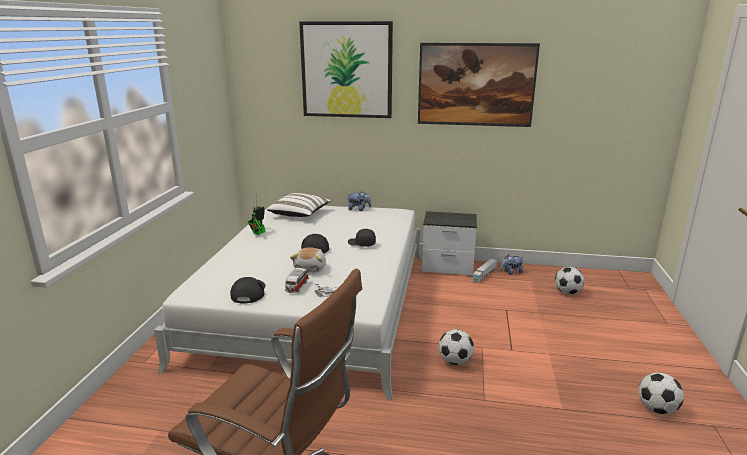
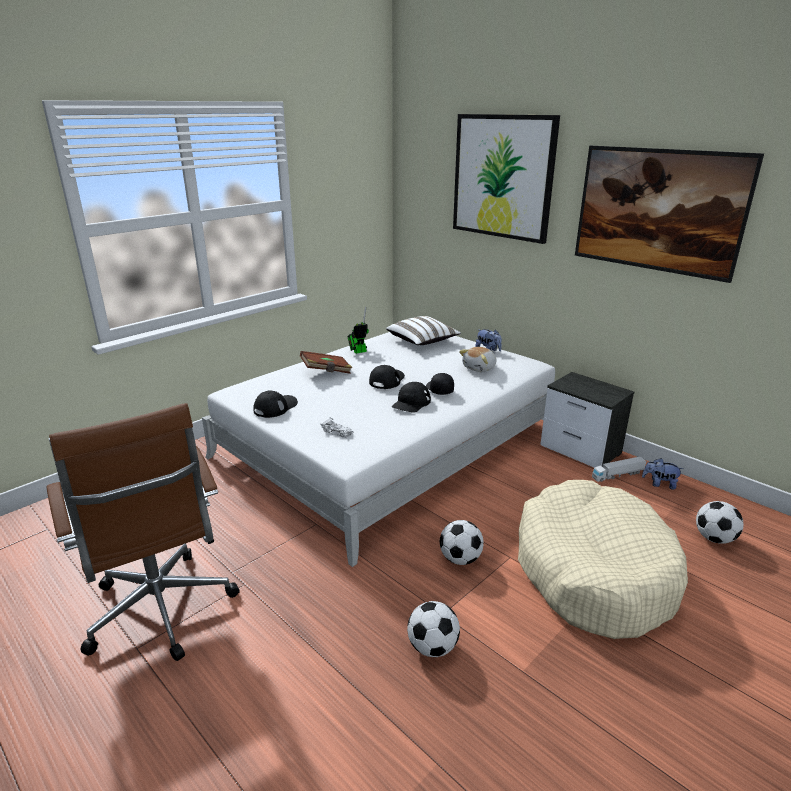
camera: 35 degrees right, 5 degrees up
(255, 254) = (326, 371): none -> brown book
(296, 287) = (319, 415): toy car -> none
(311, 268) = (356, 401): plush toy -> plush toy (480, 368)
(354, 258) = (411, 403): none -> black cap
(533, 335) = (593, 571): none -> beige dog bed
(656, 409) = (656, 743): football -> football (432, 647)

